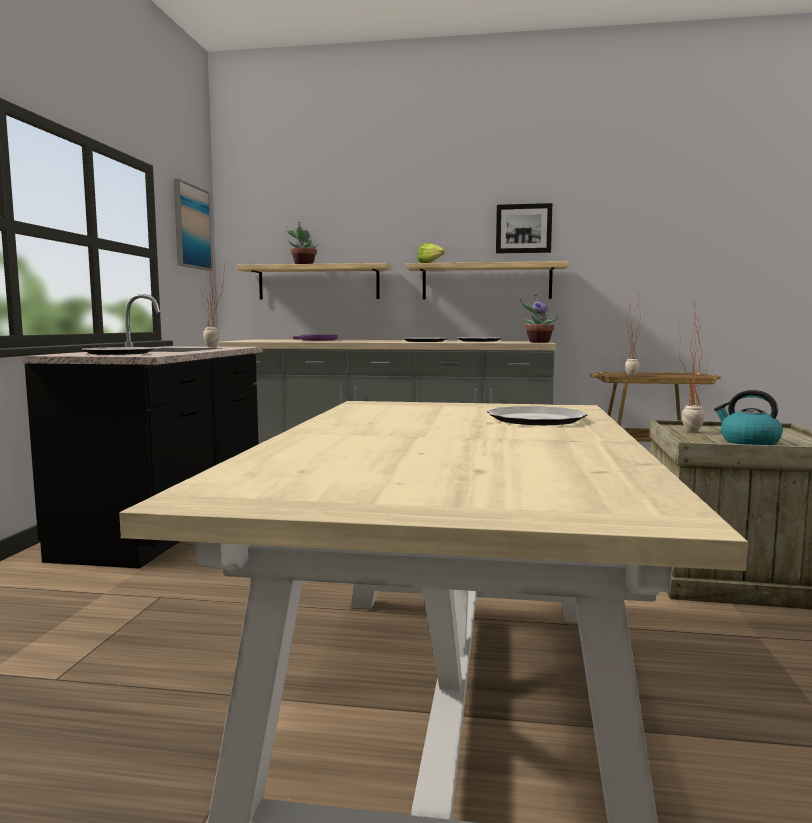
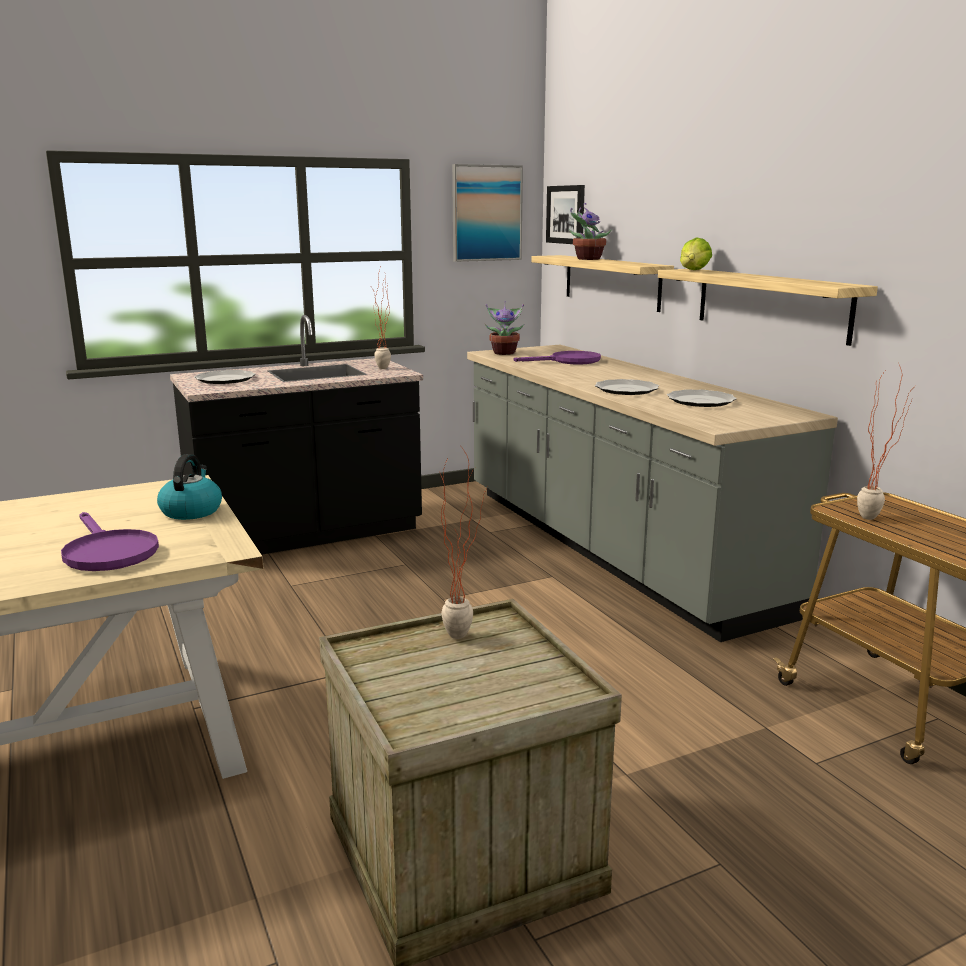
camera: 55 degrees right, 10 degrees up
(523, 228) = (825, 218): picture -> picture (566, 214)
(536, 419) = (107, 552): plate -> purple frying pan
(538, 342) = (728, 423): potted plant -> potted plant (504, 353)
(748, 442) = (407, 678): kettle -> kettle (191, 511)

